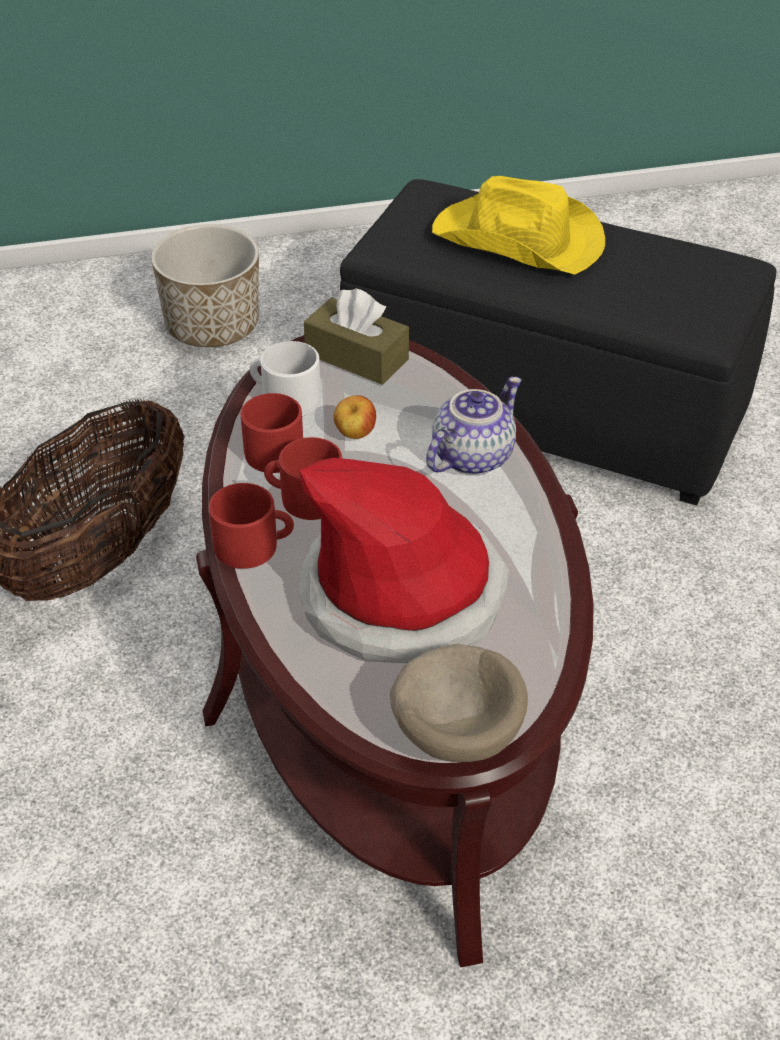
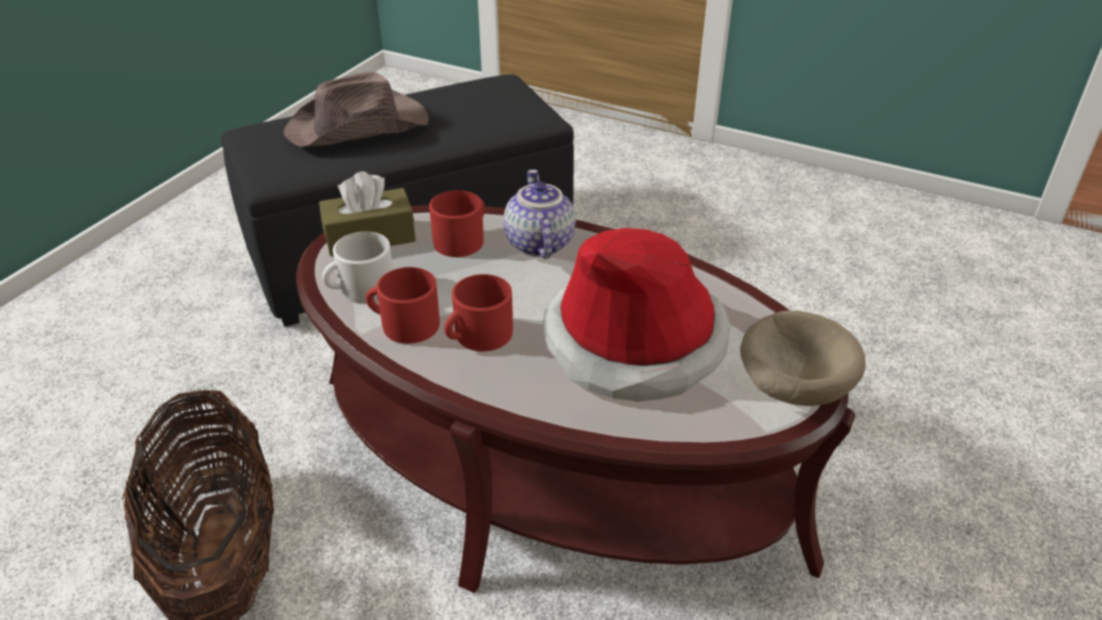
camera: 50 degrees left, 5 degrees down
(212, 326) = (99, 345): planter -> none
(254, 546) = (496, 387): red mug -> red mug (463, 239)
(355, 434) = (446, 279): apple -> none
(519, 240) = (359, 127): yellow hat -> brown hat

